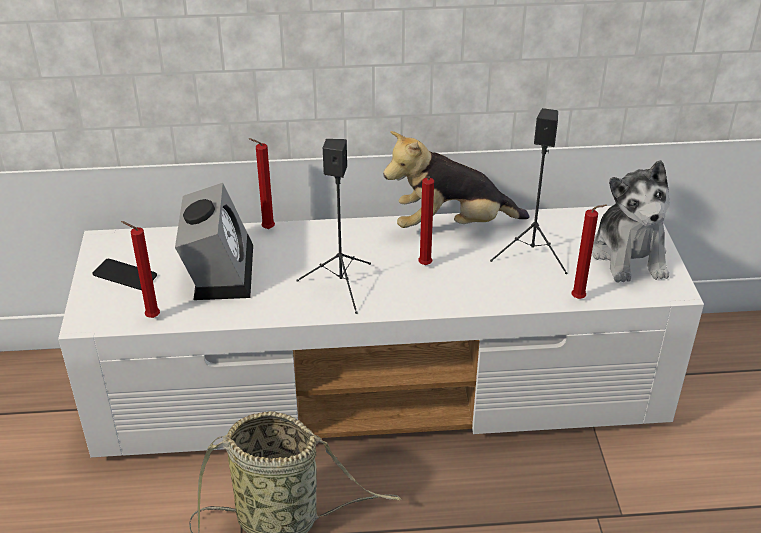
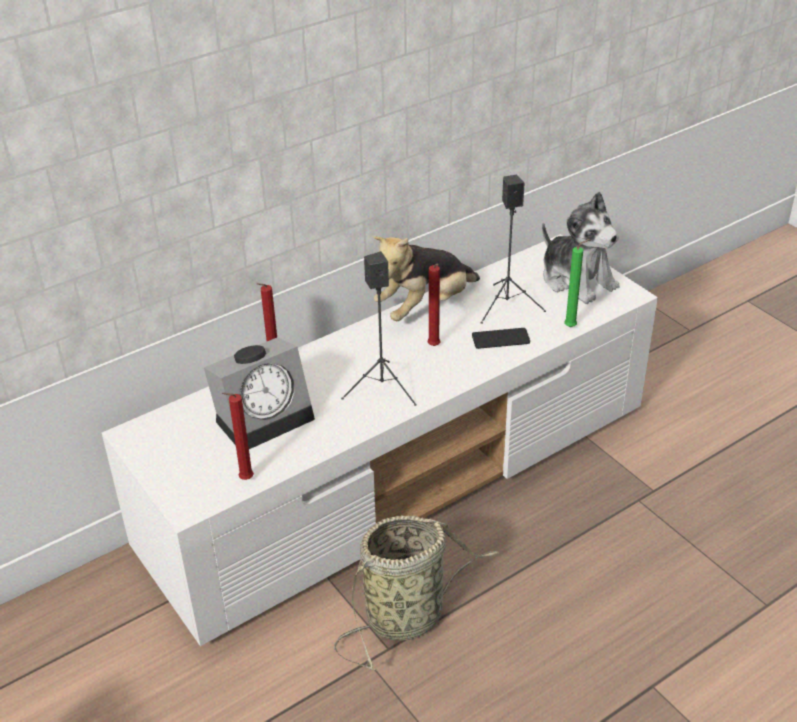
camera: 30 degrees left, 0 degrees up
(125, 275) = (183, 455): phone -> phone (500, 339)
(219, 270) = (265, 416): alarm clock -> alarm clock turned 90 degrees clockwise
(580, 299) = (572, 327): red candle -> green candle

